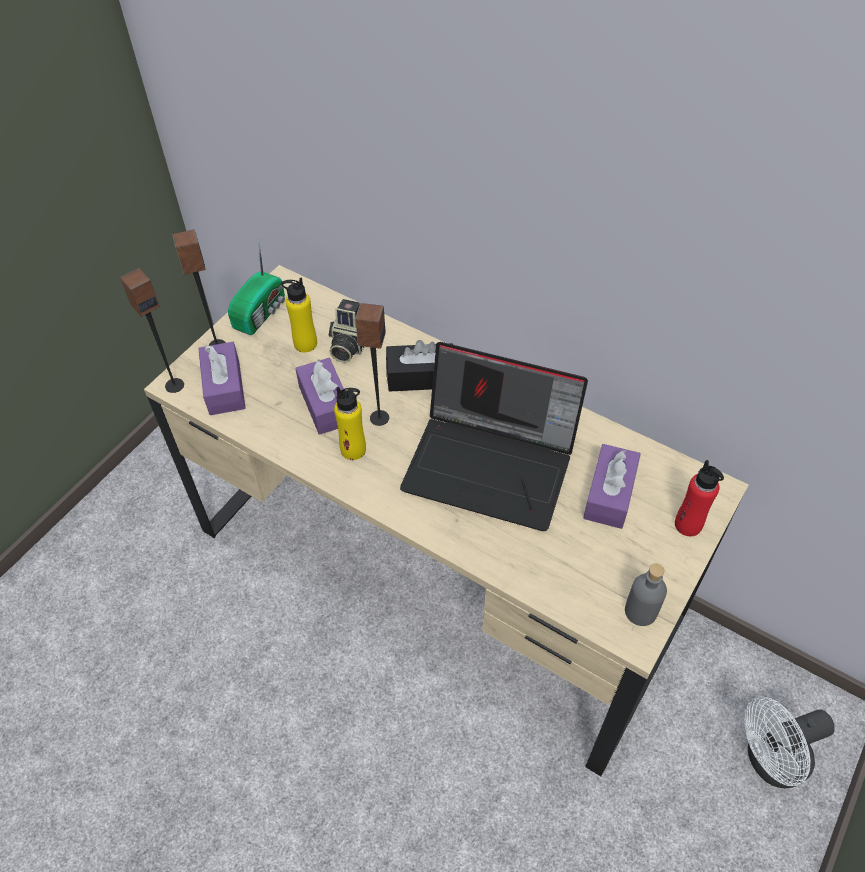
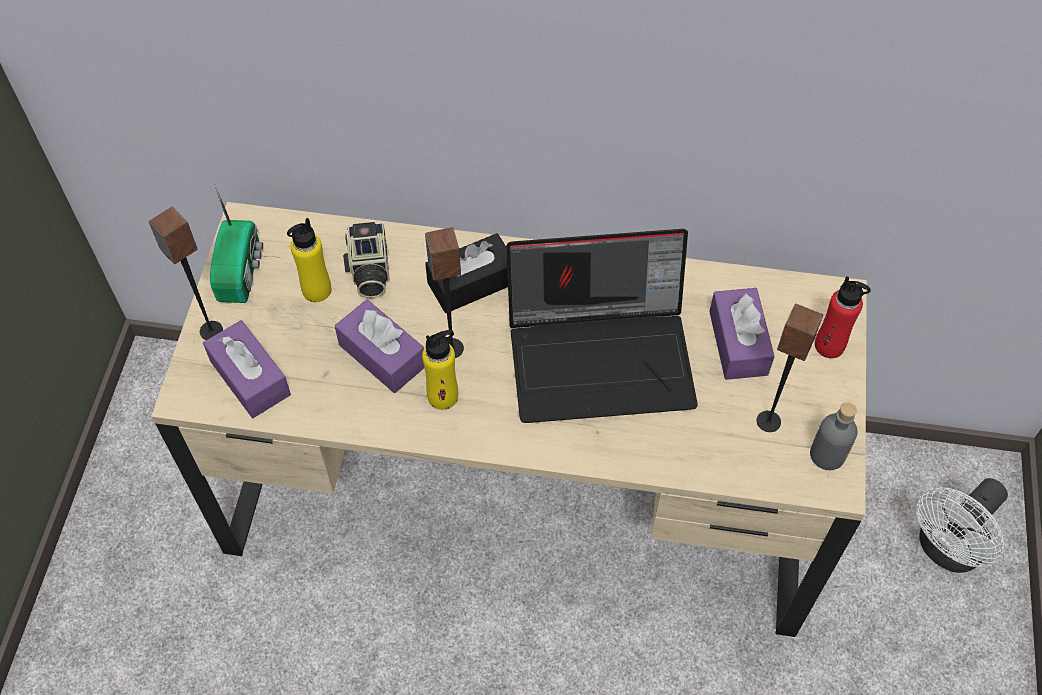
camera: 25 degrees left, 5 degrees up
(174, 385) = (187, 397): speaker -> speaker (768, 421)

